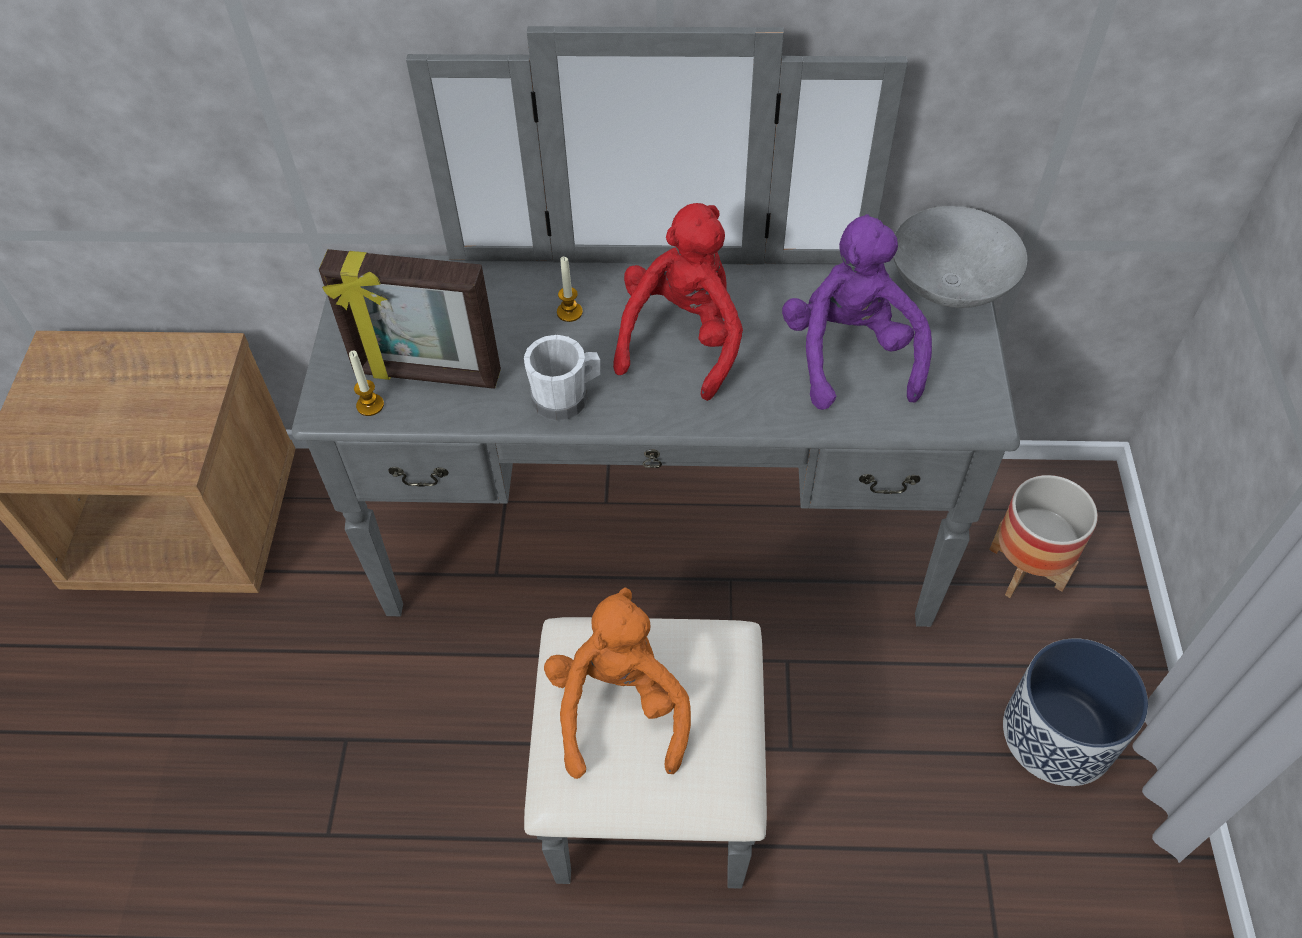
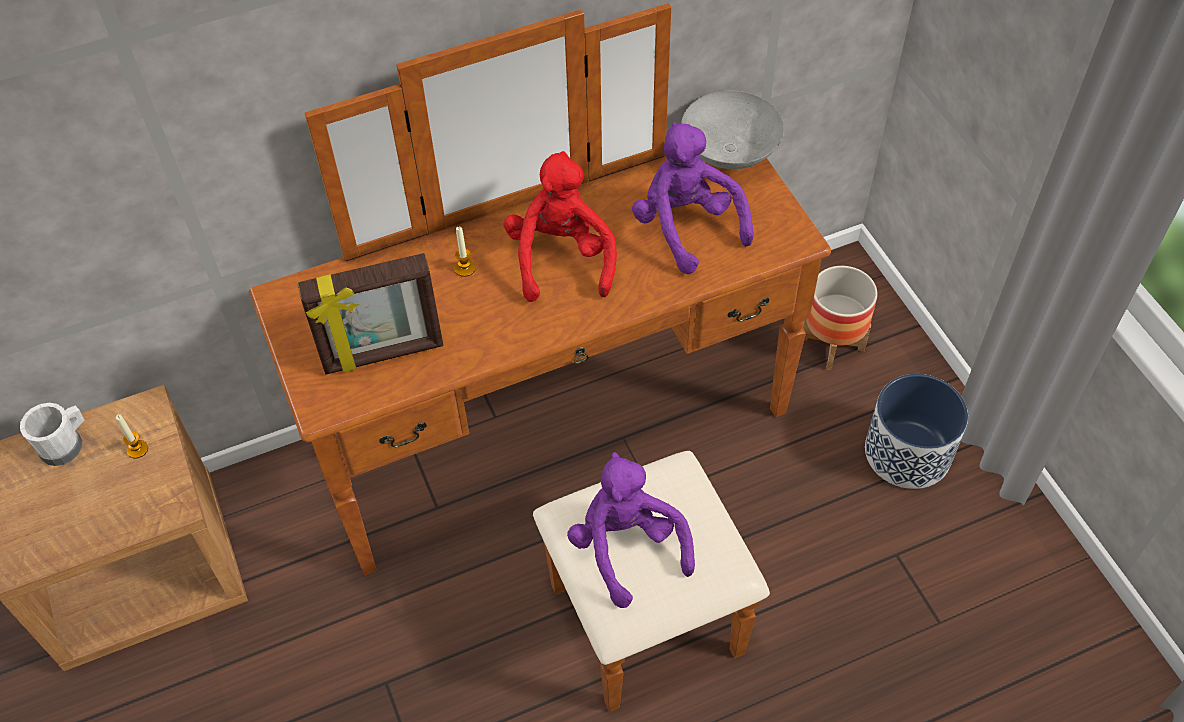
camera: 25 degrees left, 0 degrees up
(370, 405) = (353, 394): candle -> candle (137, 449)
(566, 397) = (500, 332): white mug -> white mug (66, 444)
(619, 707) = (627, 547): orange plush toy -> purple plush toy
(660, 596) = (576, 471): grey dresser -> brown dresser

